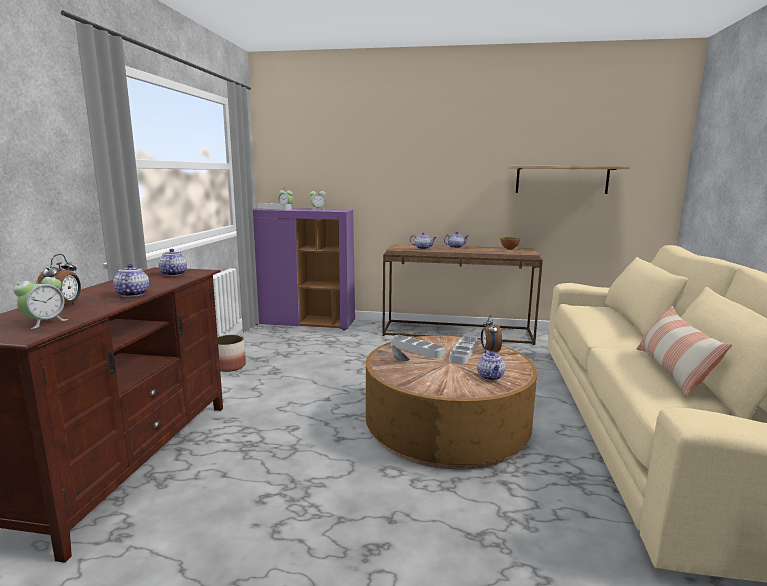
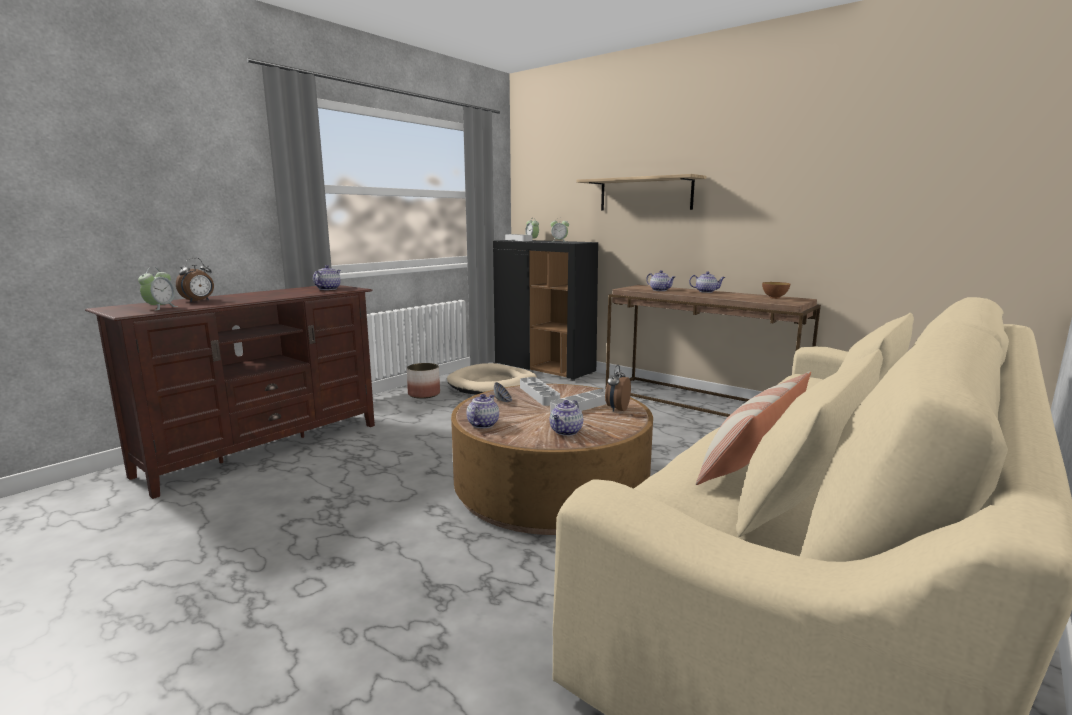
camera: 30 degrees right, 0 degrees up
(44, 322) = (160, 308): alarm clock -> alarm clock turned 45 degrees counterclockwise
(132, 294) = (259, 298): teapot -> teapot (483, 424)
(282, 345) = (492, 384): none -> beige dog bed
(304, 323) = (541, 368): purple cabinet -> black cabinet
(561, 179) = (865, 201): shelf -> shelf (645, 194)

